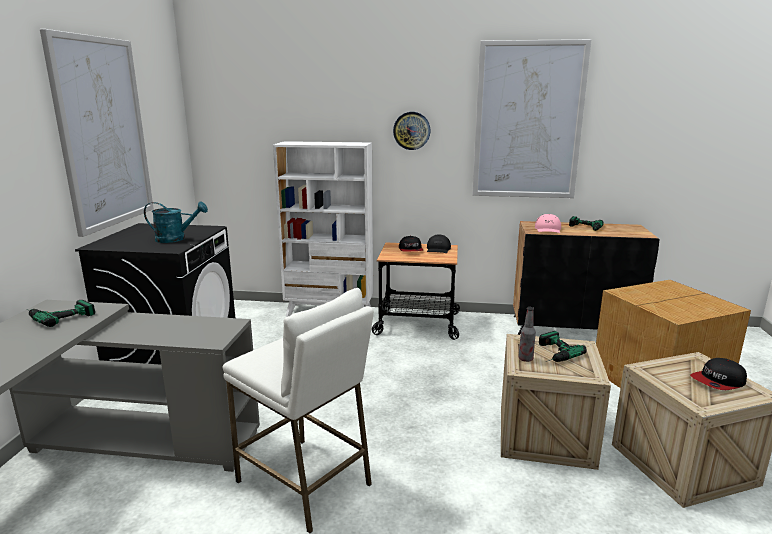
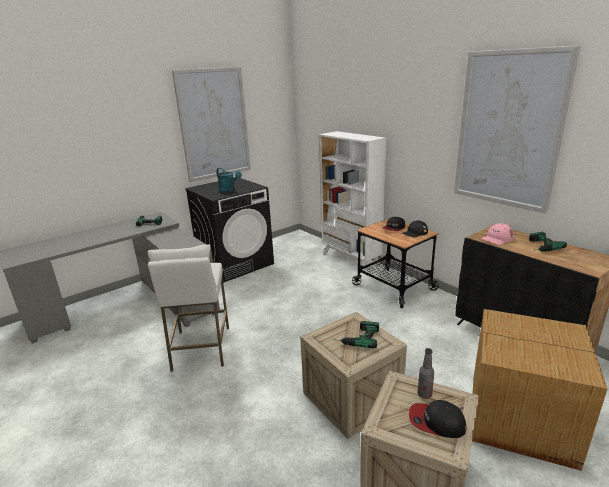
camera: 45 degrees right, 5 degrees up
(411, 130) = (414, 130): wall clock -> none
(525, 359) = (331, 332): bottle -> bottle (424, 394)

